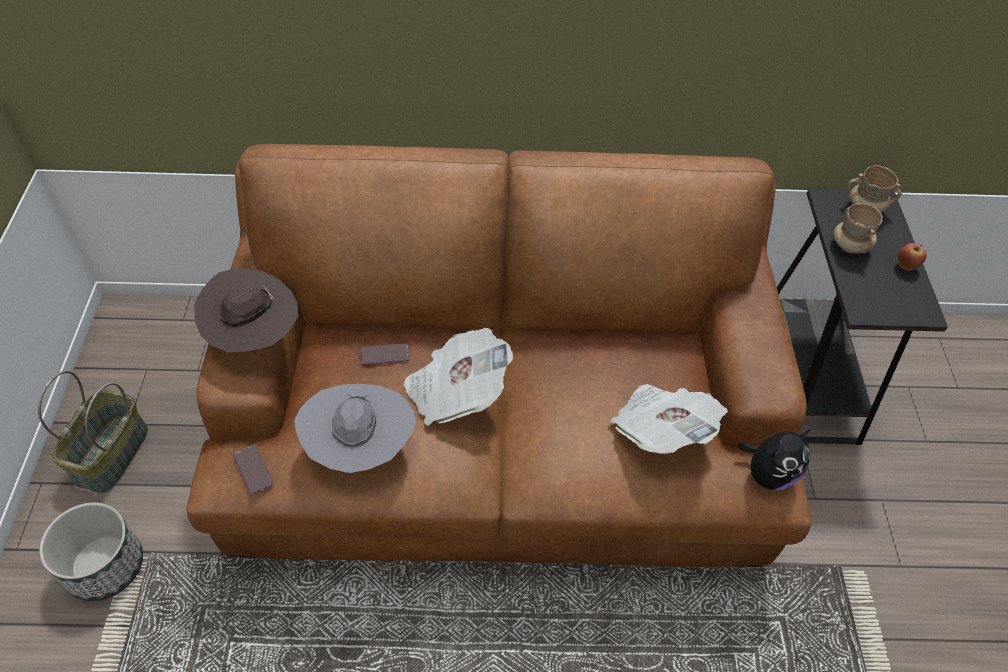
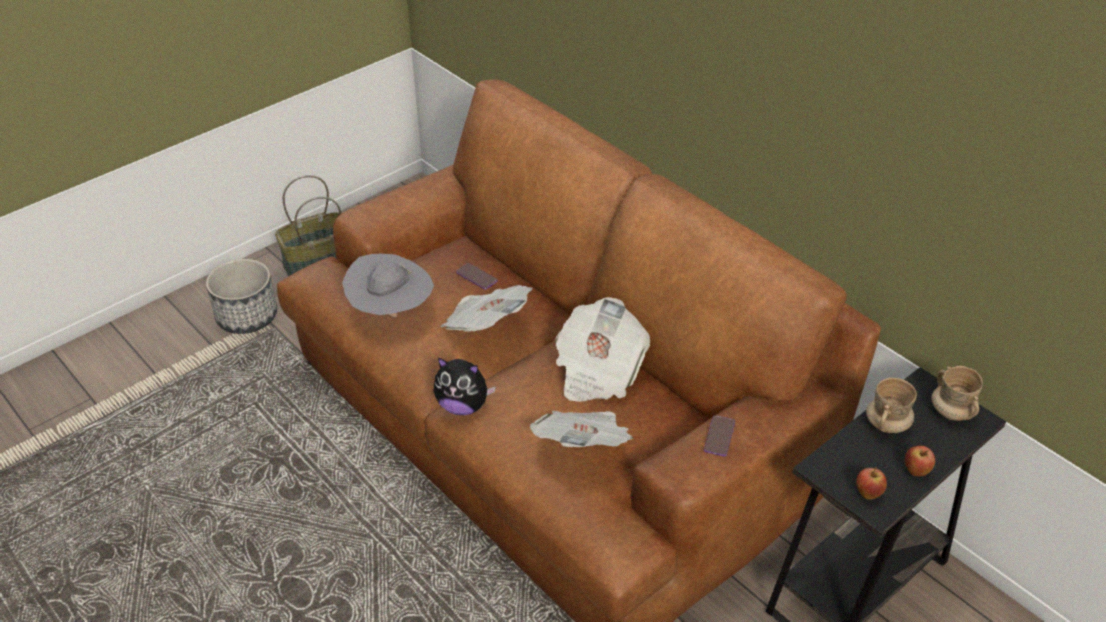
camera: 50 degrees right, 10 degrees down
(253, 469) = (326, 282): phone -> phone (719, 436)
(254, 336) = (405, 207): brown hat -> none
(587, 359) = (598, 371): none -> newspaper
(768, 474) = (623, 535): plush toy -> plush toy (463, 406)
(907, 305) = (868, 494): none -> apple

